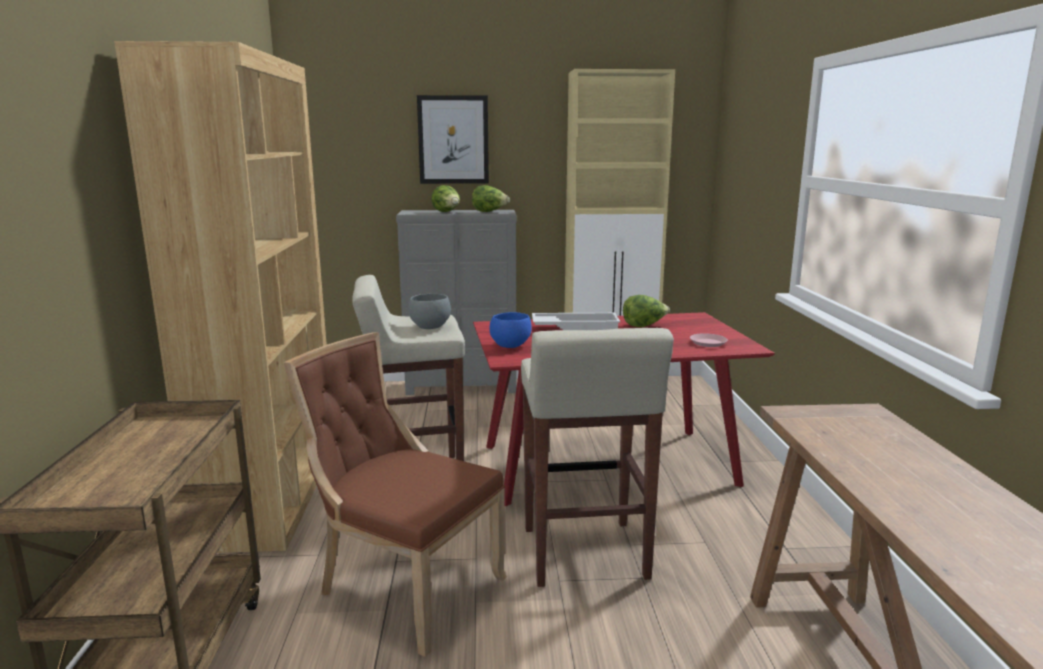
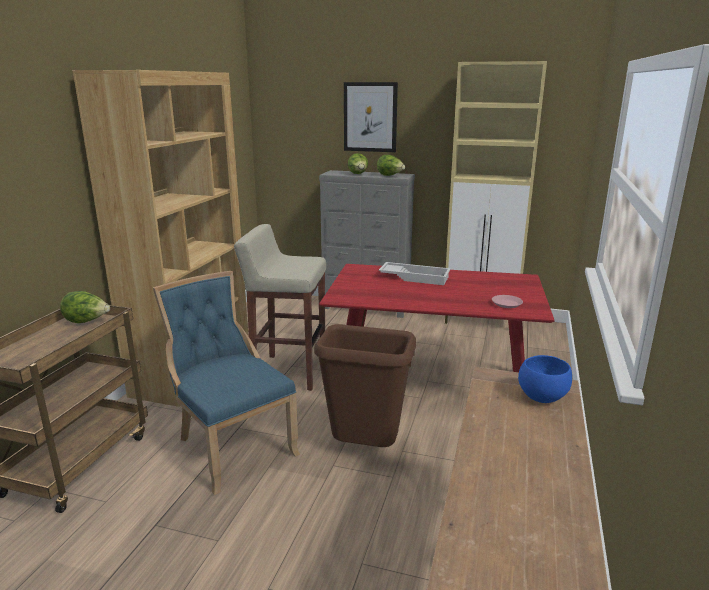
camera: 20 degrees right, 5 degrees up
(404, 587) = (232, 446): brown chair -> blue chair
(429, 327) = (295, 267): grey bowl -> none
(509, 345) = (350, 287): blue bowl -> blue bowl (540, 397)
(584, 554) = (364, 451): beige stool -> brown trash can
(644, 326) = (471, 282): lettuce -> lettuce (87, 321)

